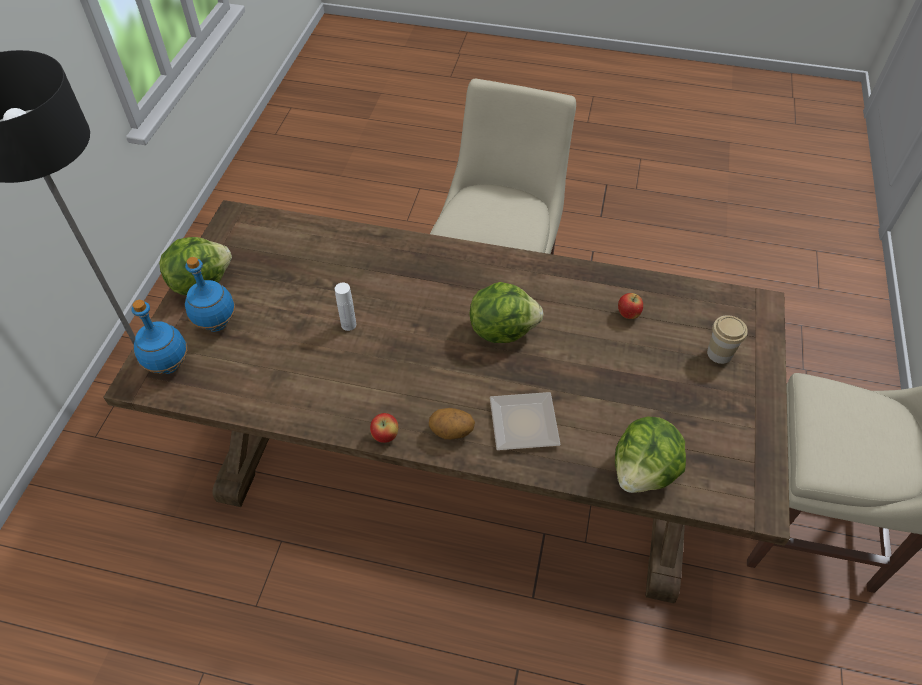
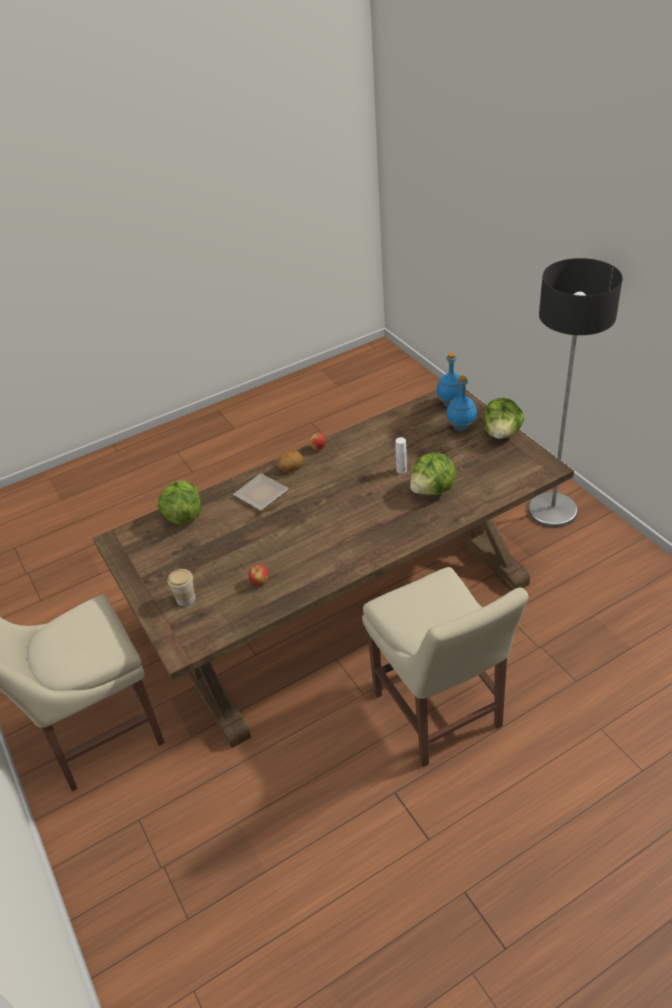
camera: 140 degrees right, 10 degrees down
(502, 329) = (322, 523): lettuce -> lettuce (433, 490)

